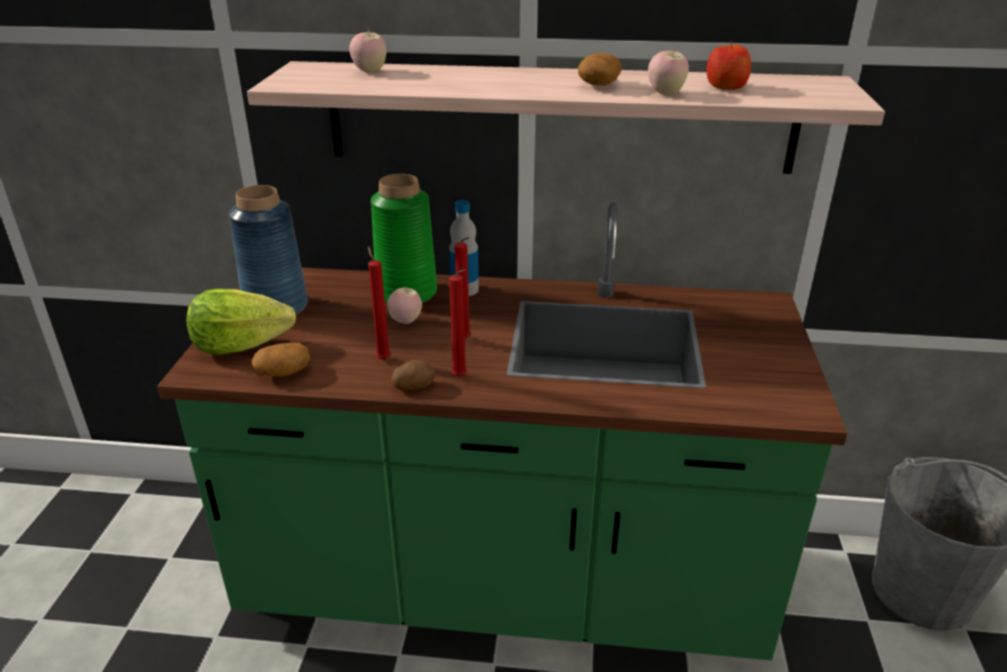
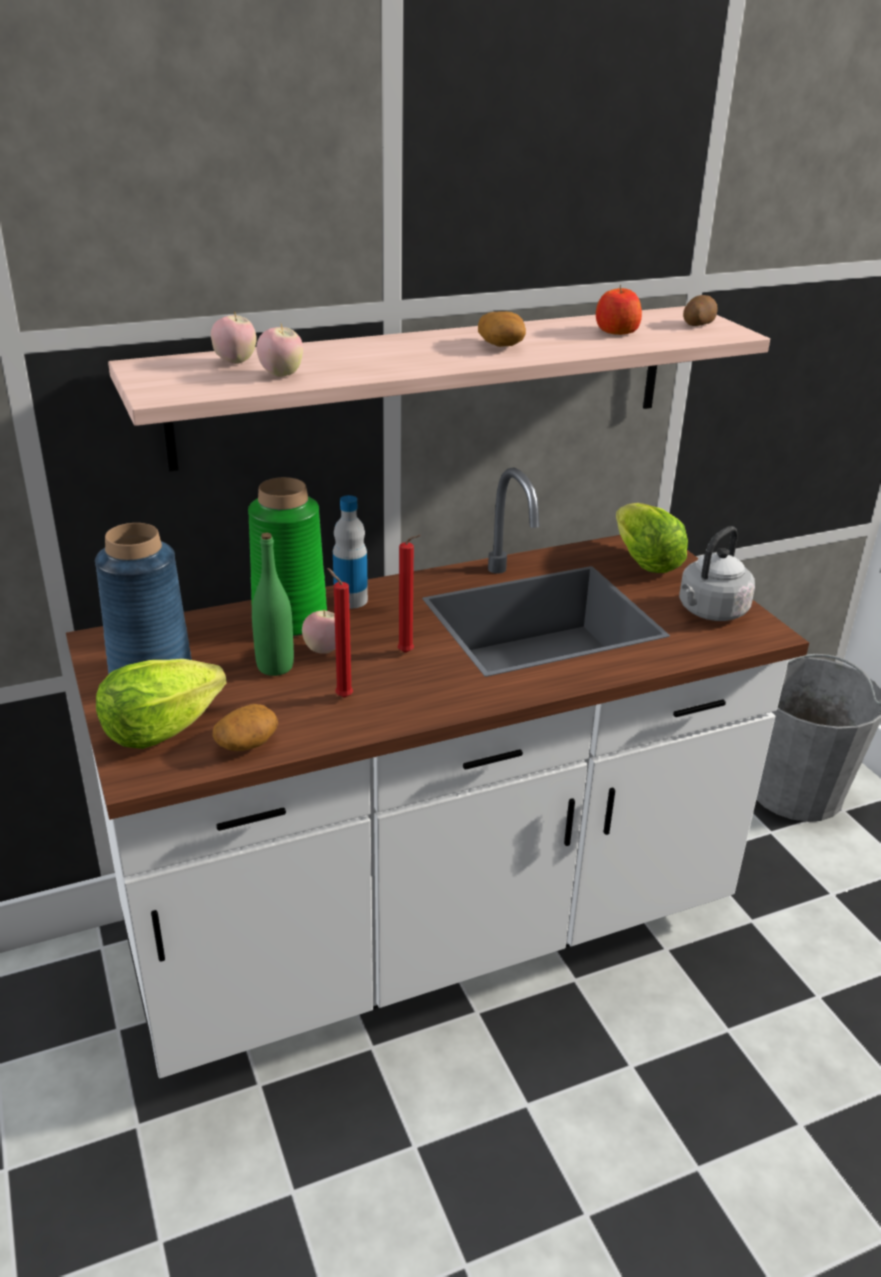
camera: 30 degrees left, 0 degrees up
(360, 323) = (275, 666): none -> green bottle
(413, 385) = (405, 714): potato -> potato (697, 324)
(461, 377) = (444, 692): red candle -> none
(503, 586) = (432, 932): green counter -> white counter
(665, 93) = (576, 346): apple -> apple (281, 375)
(746, 319) = (645, 562): none -> lettuce
(767, 377) = (710, 612): none -> grey kettle

